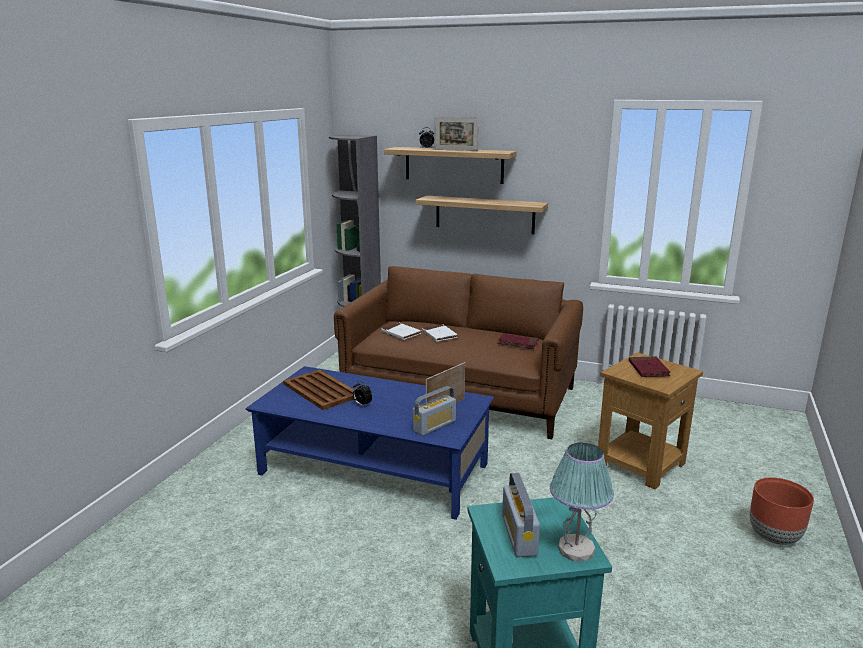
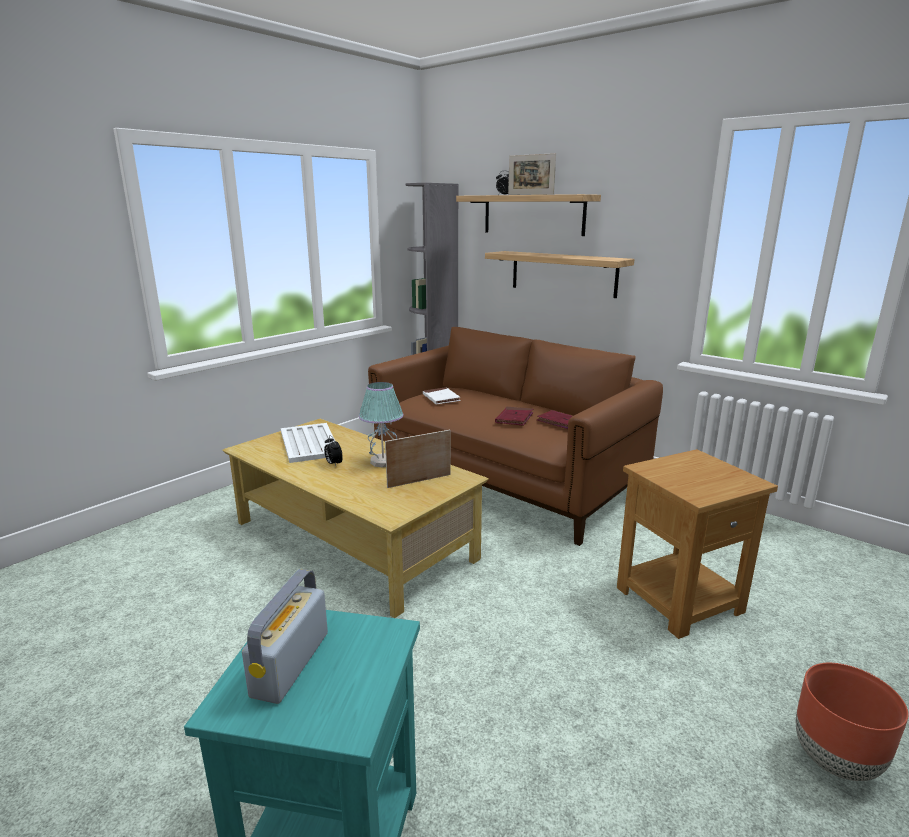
camera: 20 degrees right, 0 degrees up
(321, 390) = (309, 443): brown tray -> white tray
(376, 468) = (355, 540): blue coffee table -> beige coffee table
(434, 426) = (386, 499): radio -> none
(439, 335) = (480, 404): white book -> none
(576, 550) = (342, 711): table lamp -> table lamp (382, 462)
(648, 369) = (694, 471): red book -> red book (514, 418)

